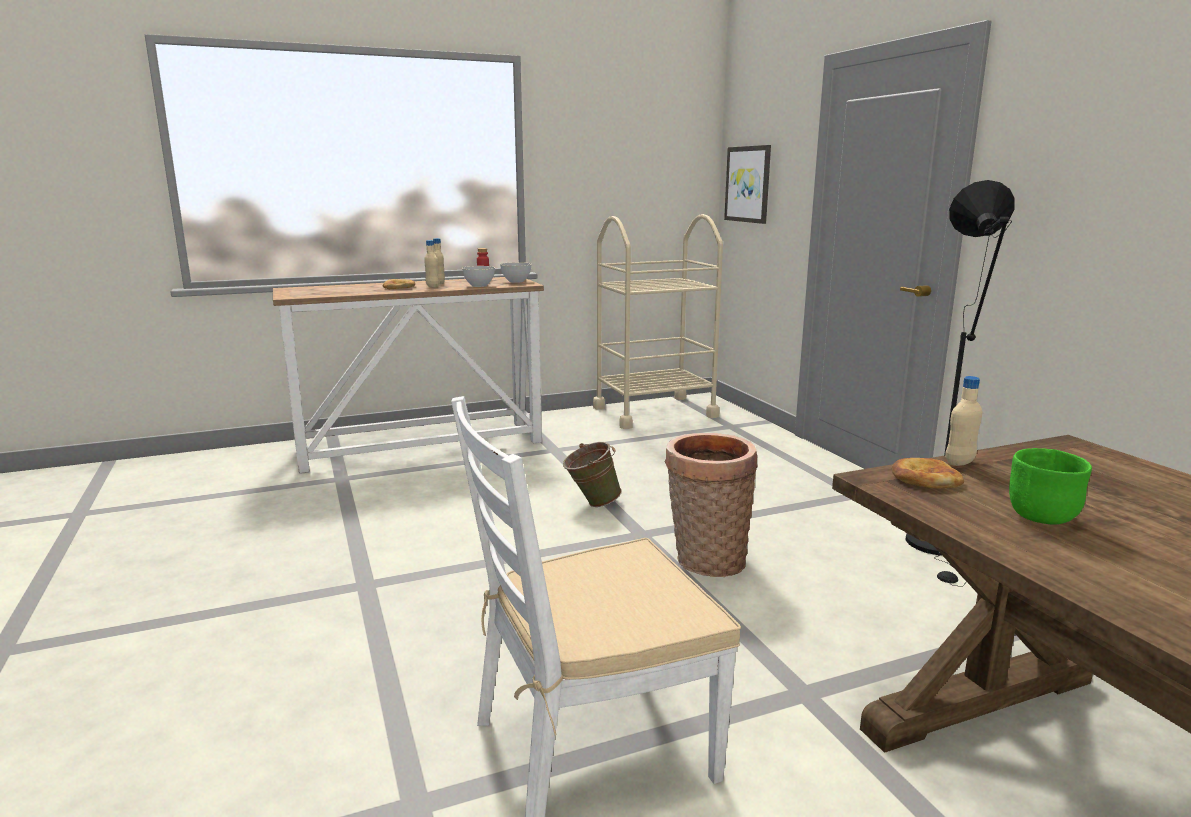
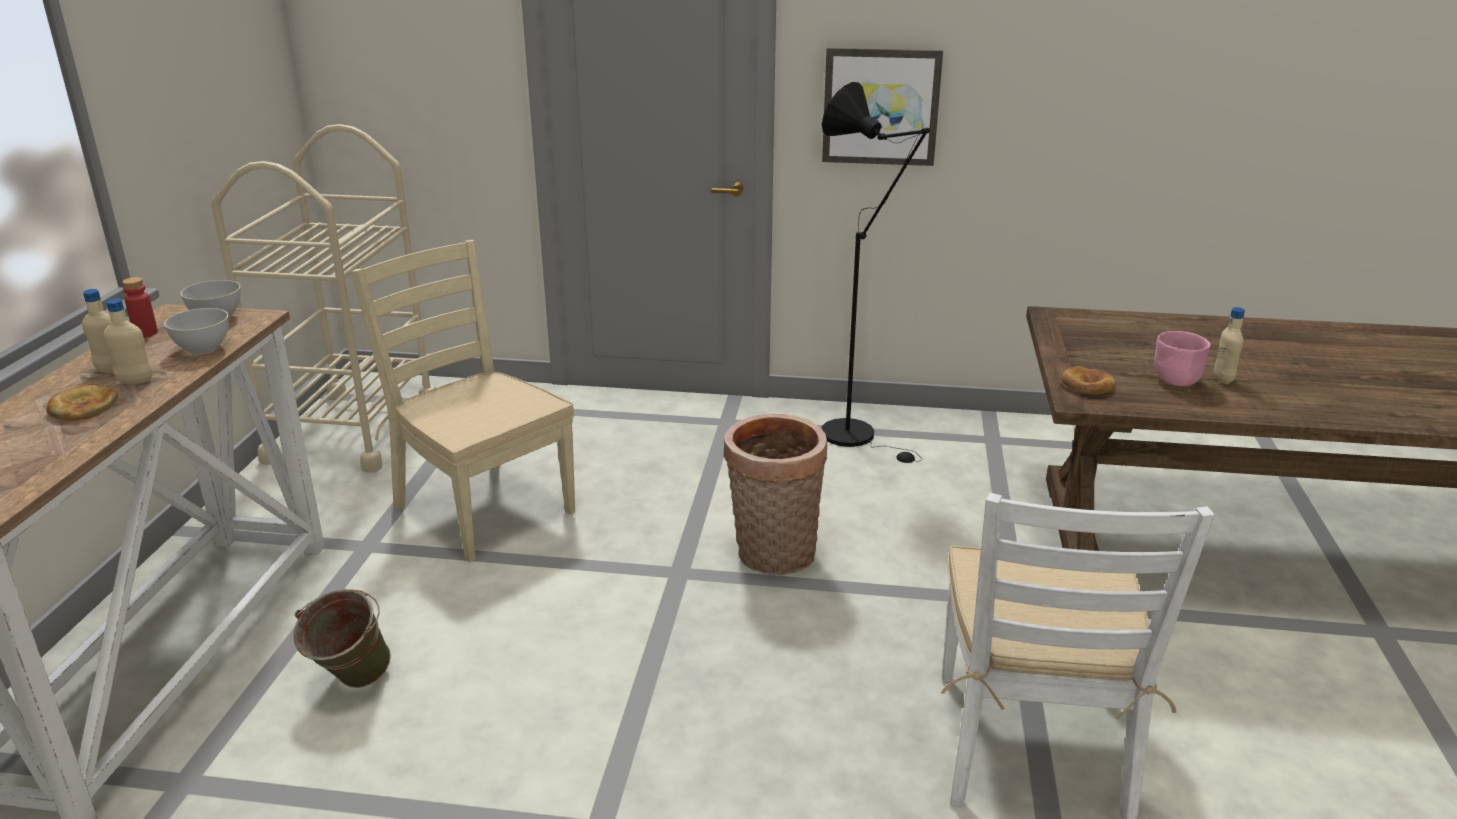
camera: 60 degrees left, 10 degrees up
(591, 504) = (567, 576): green bucket -> green bucket (351, 684)
(627, 462) = (482, 509): none -> beige chair
(748, 184) = (376, 68): picture -> picture (881, 106)
(959, 462) = (1062, 361): beige bottle -> beige bottle (1223, 379)
(1040, 517) = (1175, 381): green bowl -> pink bowl

